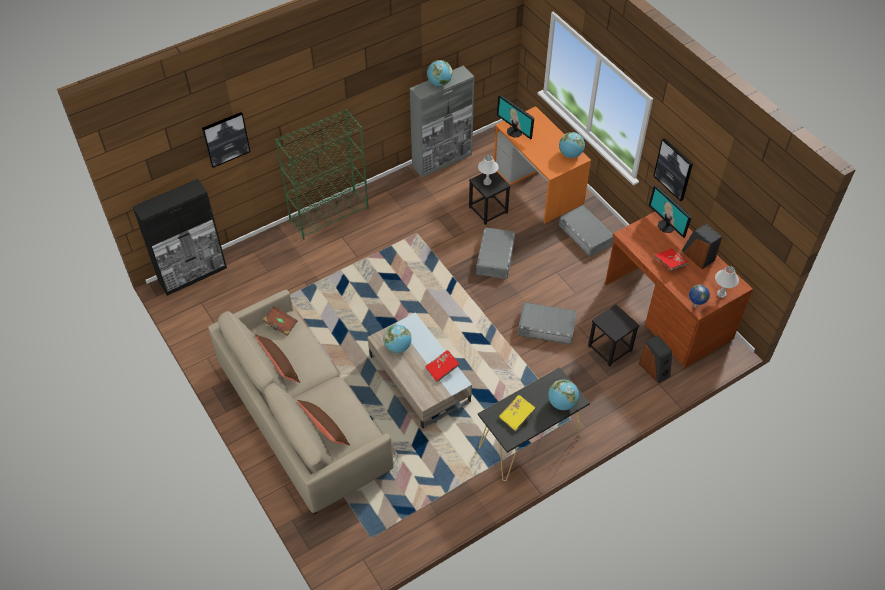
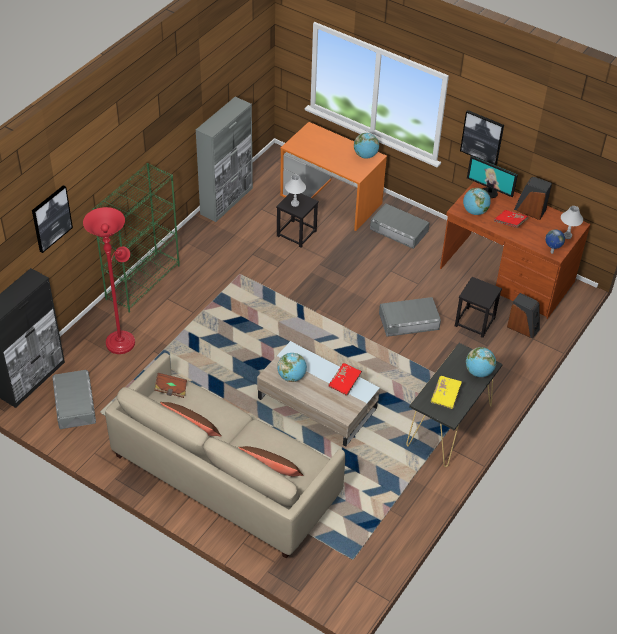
camera: 25 degrees left, 5 degrees down
(283, 263) = (122, 340): none -> red floor lamp
(439, 83) = (222, 118): globe -> globe (475, 211)
(495, 257) = (327, 273): grey storage box -> grey storage box (74, 403)
(514, 132) = (302, 149): monitor -> none

